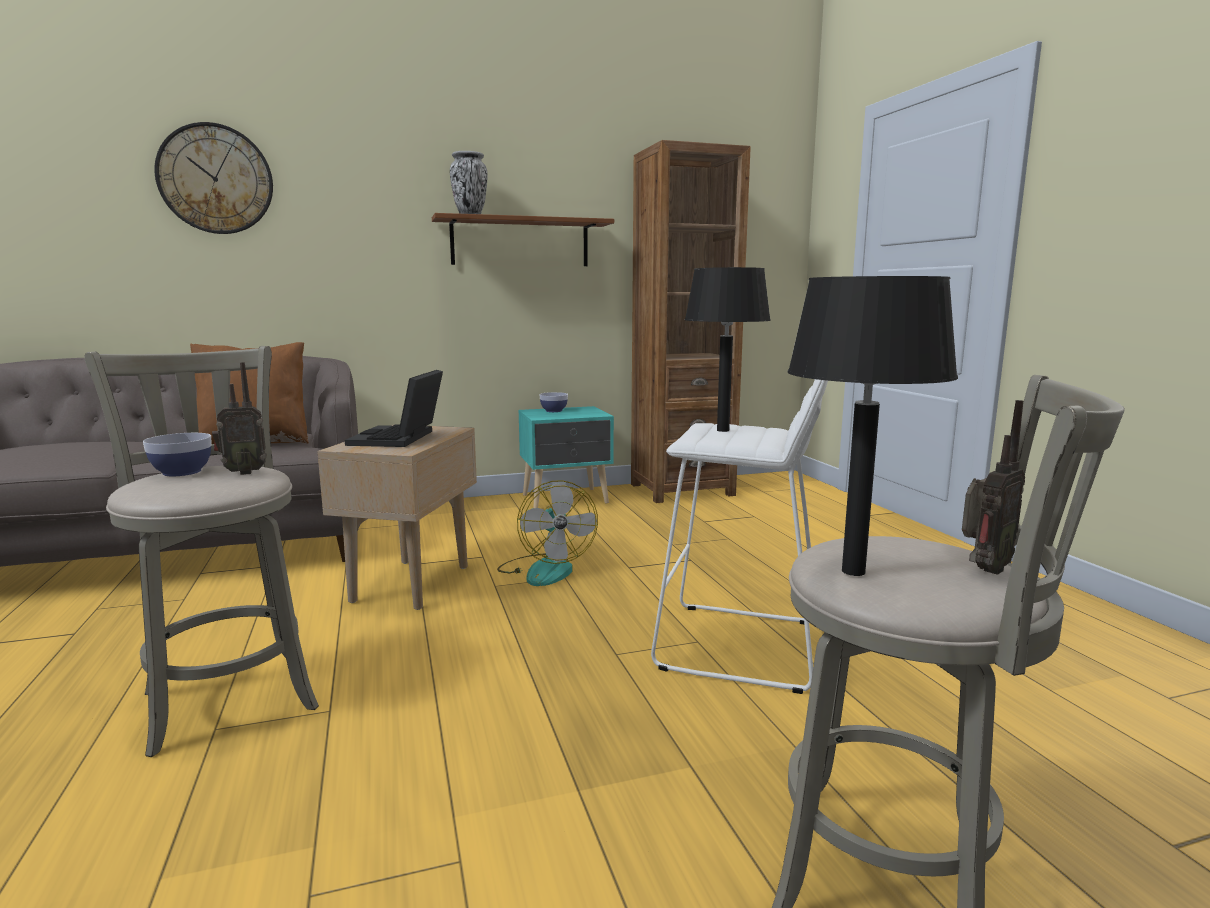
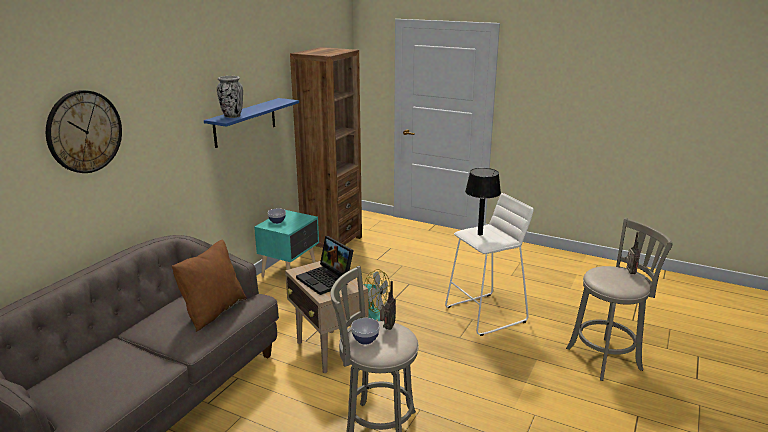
camera: 45 degrees left, 10 degrees up
(520, 242) = (245, 122): brown shelf -> blue shelf
(854, 571) = (615, 285): black table lamp -> none

